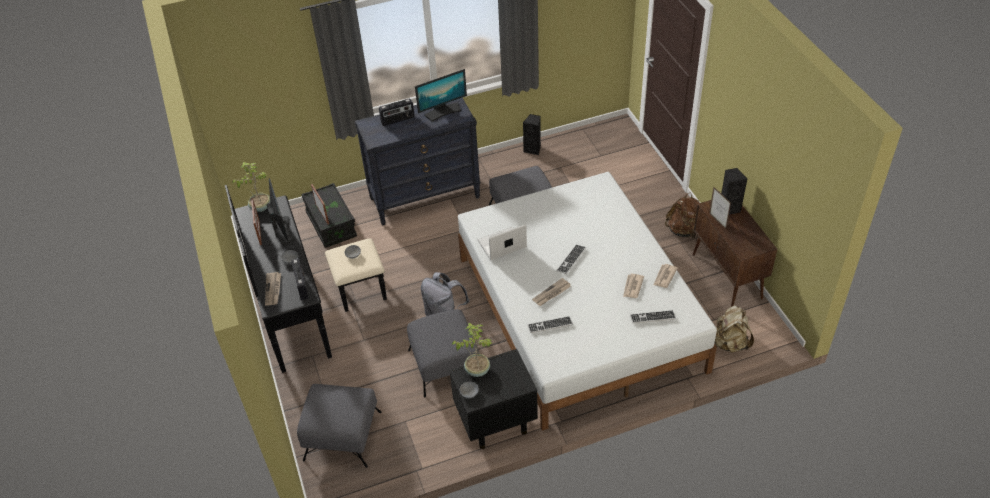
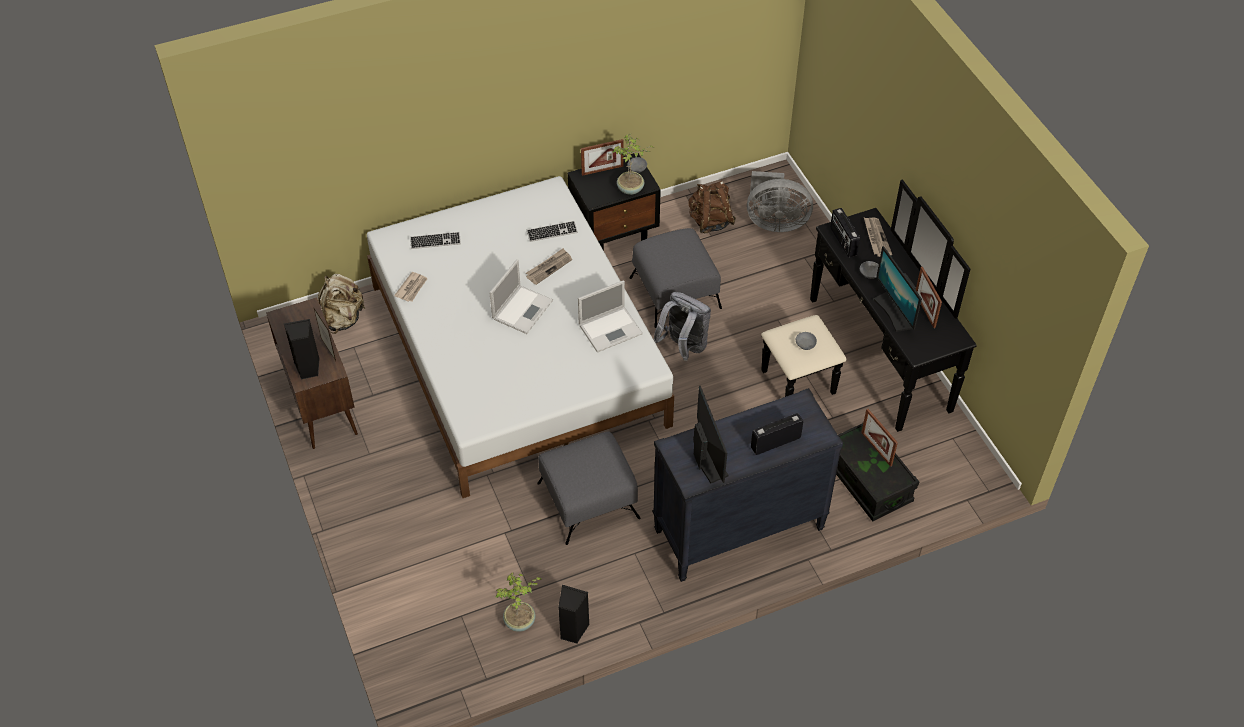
camera: 175 degrees right, 5 degrees up
(260, 207) = (939, 346): potted plant -> potted plant (520, 622)
(342, 435) = (775, 222): grey ottoman -> grey fan
(443, 111) = (708, 458): monitor -> monitor turned 105 degrees clockwise
(503, 391) = (602, 170): none -> picture frame
(571, 260) = (523, 309): keyboard -> laptop
(632, 287) = (452, 276): newspaper -> none
(684, 231) = (359, 472): brown backpack -> brown backpack (710, 221)

